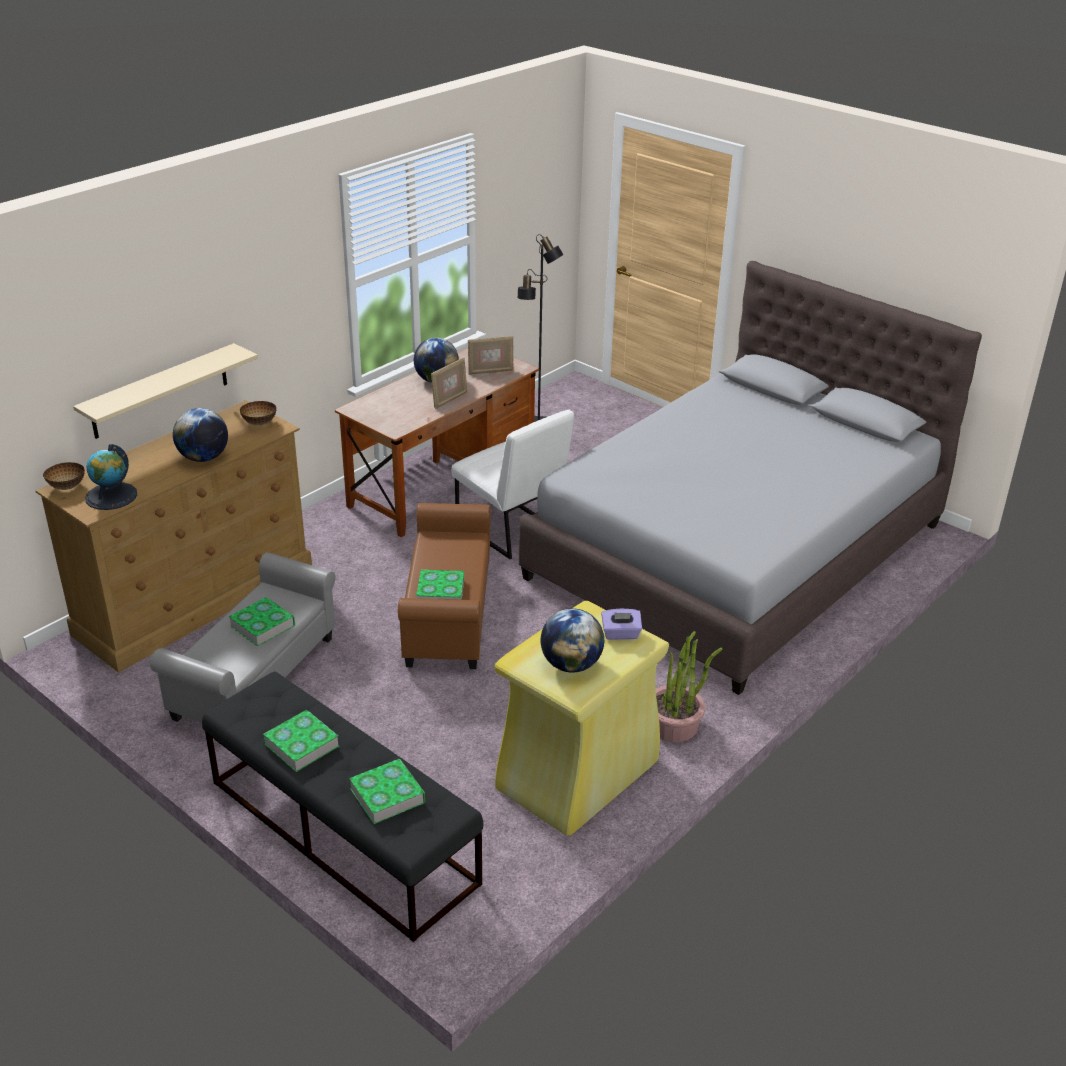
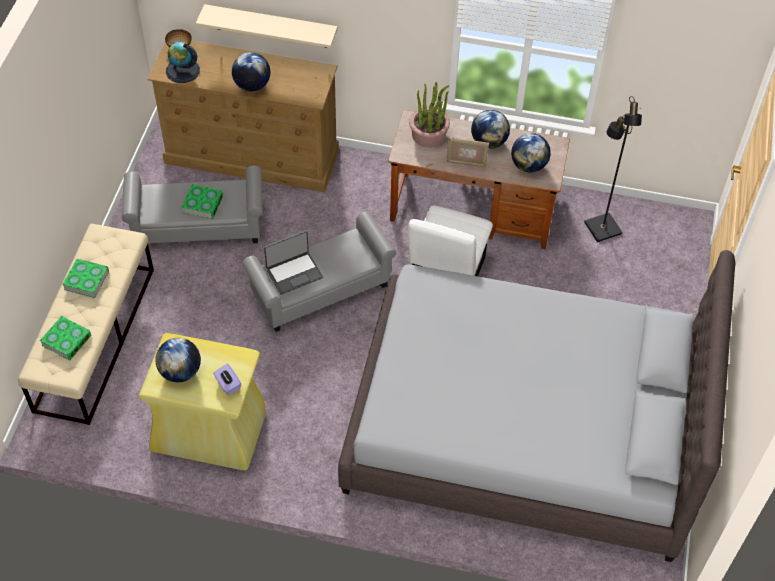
camera: 60 degrees right, 20 degrees up
(260, 423) = (313, 87): bowl -> none
(341, 831) = (95, 338): black bench -> beige bench
(440, 592) = (294, 273): book -> laptop
(448, 616) = (320, 290): brown ottoman -> grey ottoman
(490, 371) = (528, 165): picture frame -> globe
(674, 725) = (287, 466): potted plant -> potted plant (429, 135)

